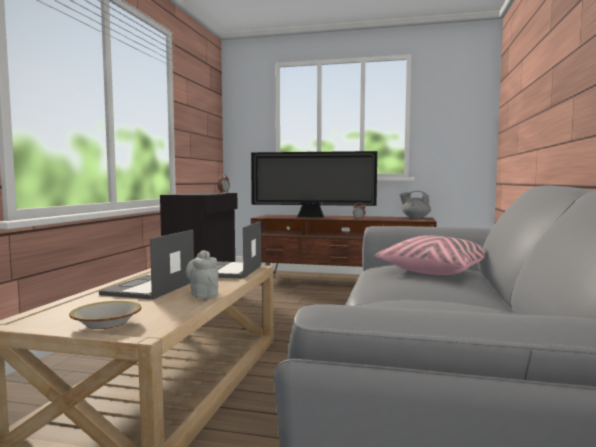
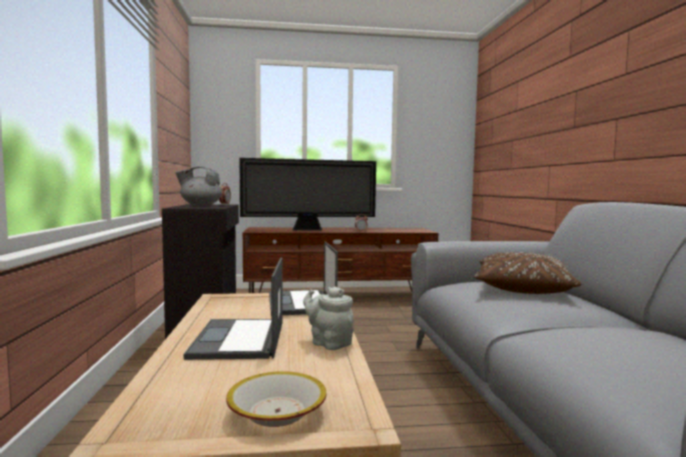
camera: 20 degrees left, 0 degrees up
(415, 218) = (409, 228): grey teapot -> grey teapot (200, 205)
(434, 270) = (521, 288): pink pillow -> brown pillow

